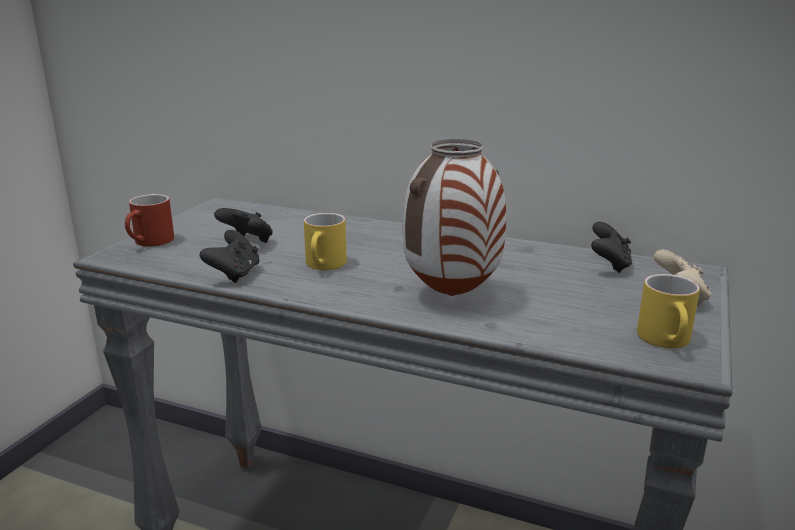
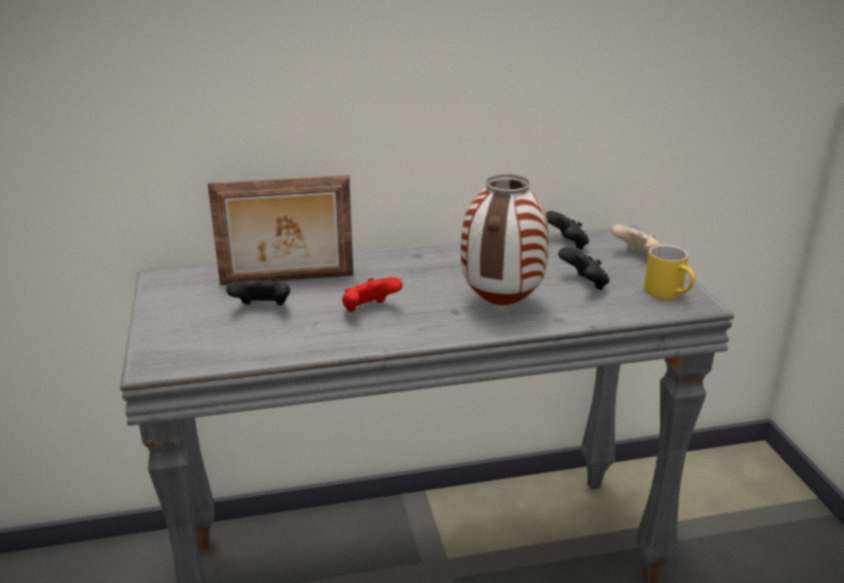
camera: 35 degrees left, 5 degrees up
(150, 242) = (167, 340): red mug -> none
(234, 274) = (306, 344): black game controller -> black game controller (584, 284)
(300, 228) = (287, 280): none -> picture frame
(325, 266) = (369, 310): yellow mug -> red game controller

